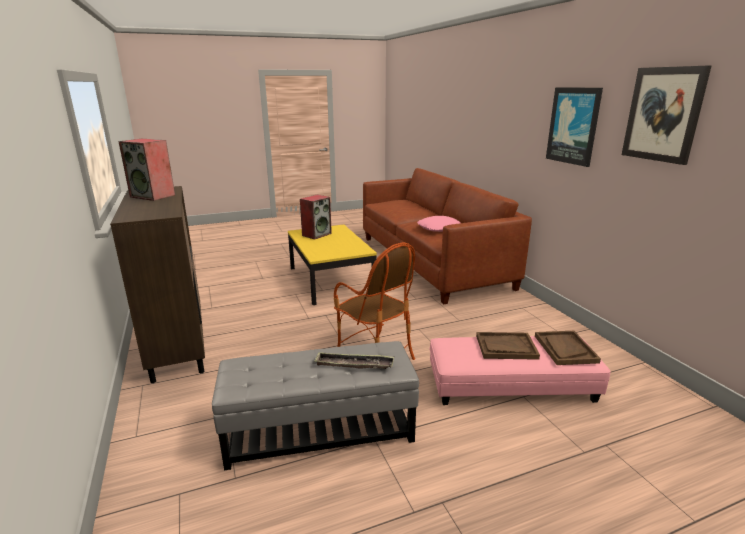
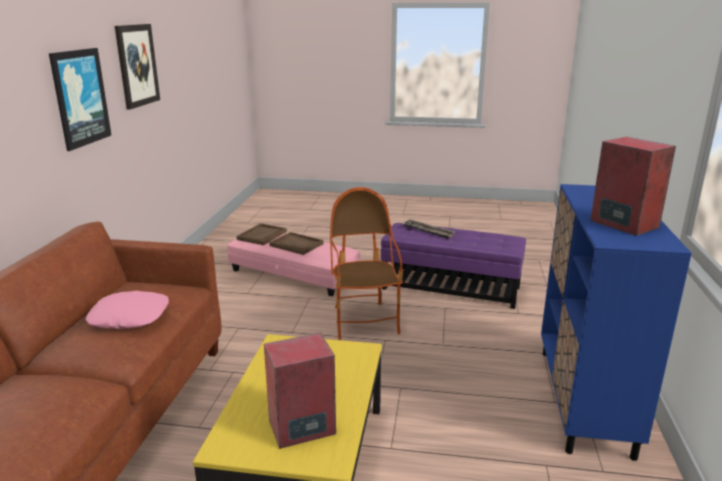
camera: 150 degrees left, 0 degrees up
(178, 344) = (584, 400): brown cabinet -> blue cabinet
(320, 431) = (450, 287): grey ottoman -> purple ottoman

